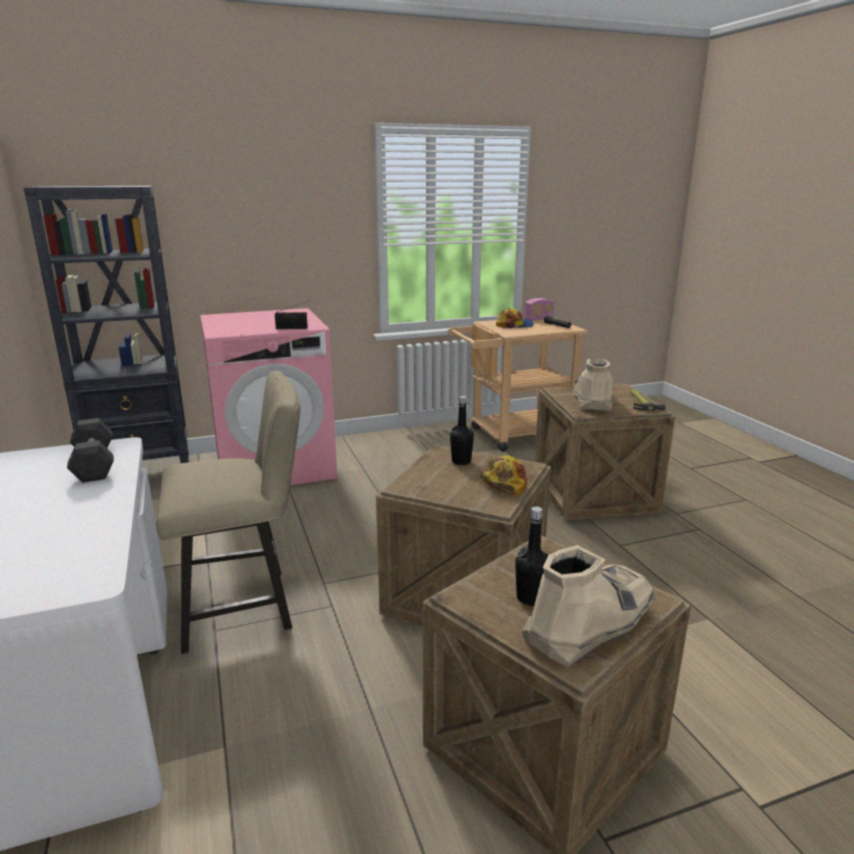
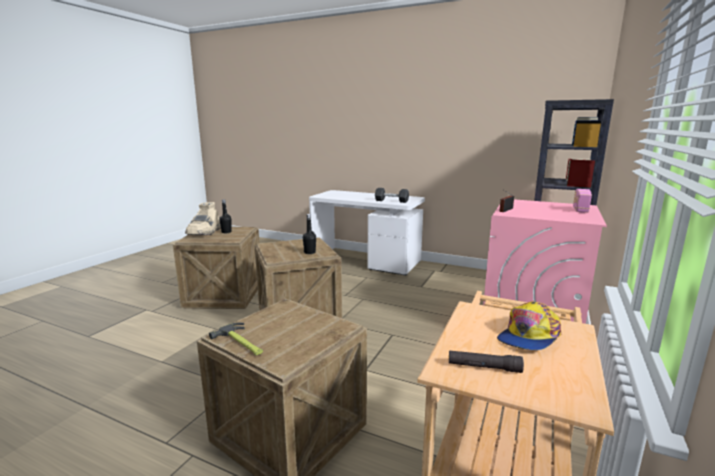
camera: 135 degrees right, 5 degrees down
(246, 606) = (372, 284): beige chair -> none
(504, 481) = (276, 251): cap -> none
(538, 319) = (564, 383): radio -> radio (580, 210)
(592, 400) = (292, 324): beige boot -> none

